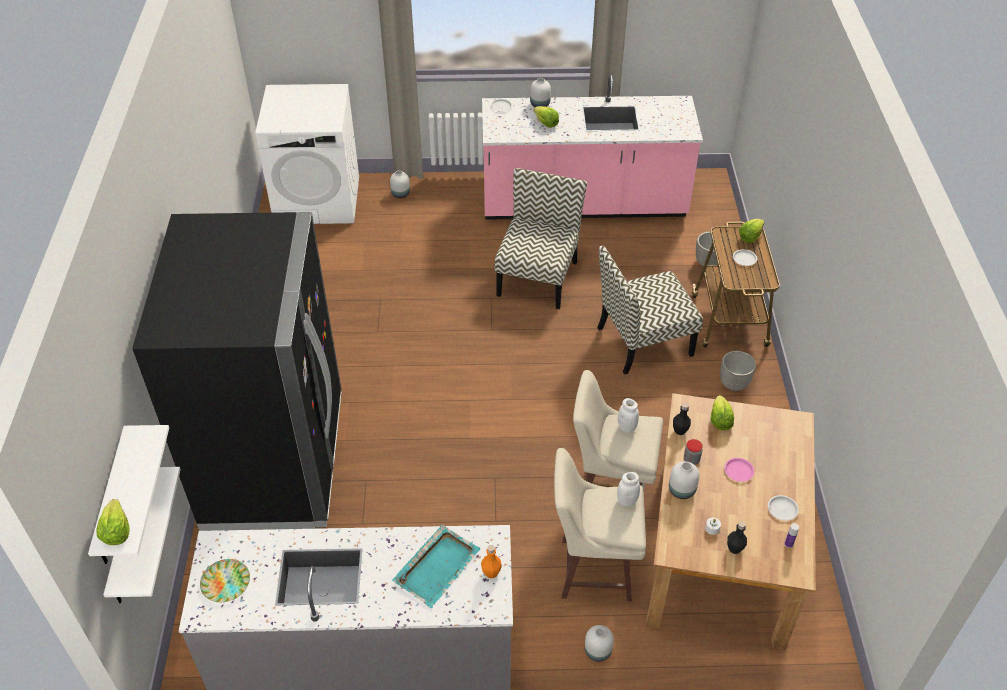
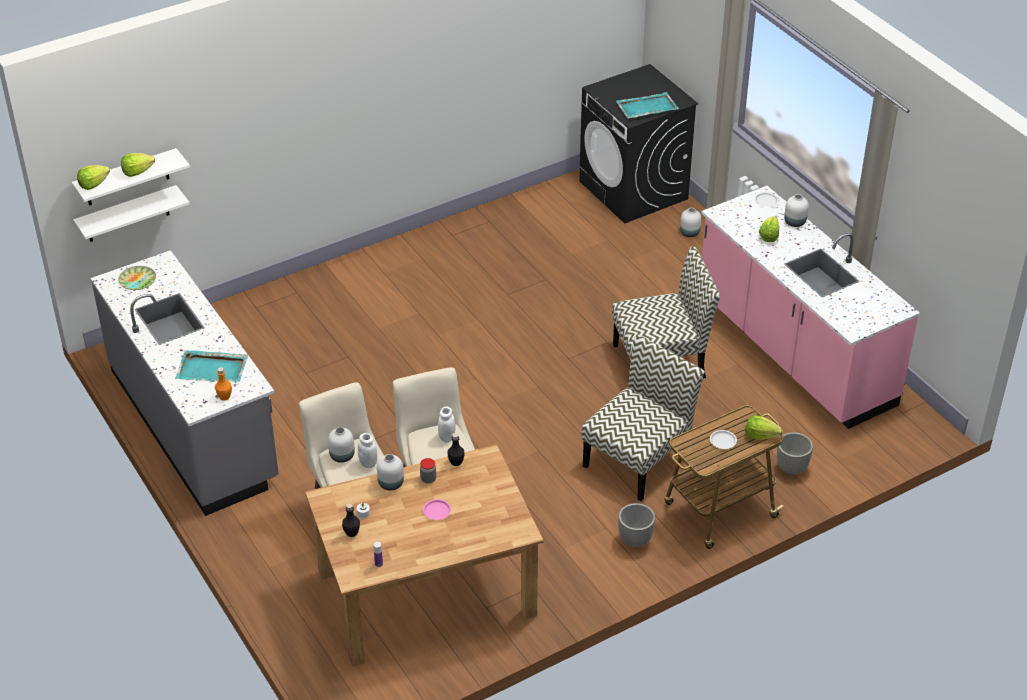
camera: 60 degrees right, 5 degrees down
(276, 462) = (330, 302): black fridge -> none
(318, 199) = (634, 190): white washing machine -> black washing machine
(324, 111) = (646, 107): none -> turquoise tray
(597, 652) = (276, 550): white vase -> white vase (341, 456)
(643, 342) = (637, 460): chair -> chair turned 90 degrees clockwise
(720, 420) = (486, 483): lettuce -> lettuce (137, 172)
(782, 509) = (414, 550): white plate -> none

